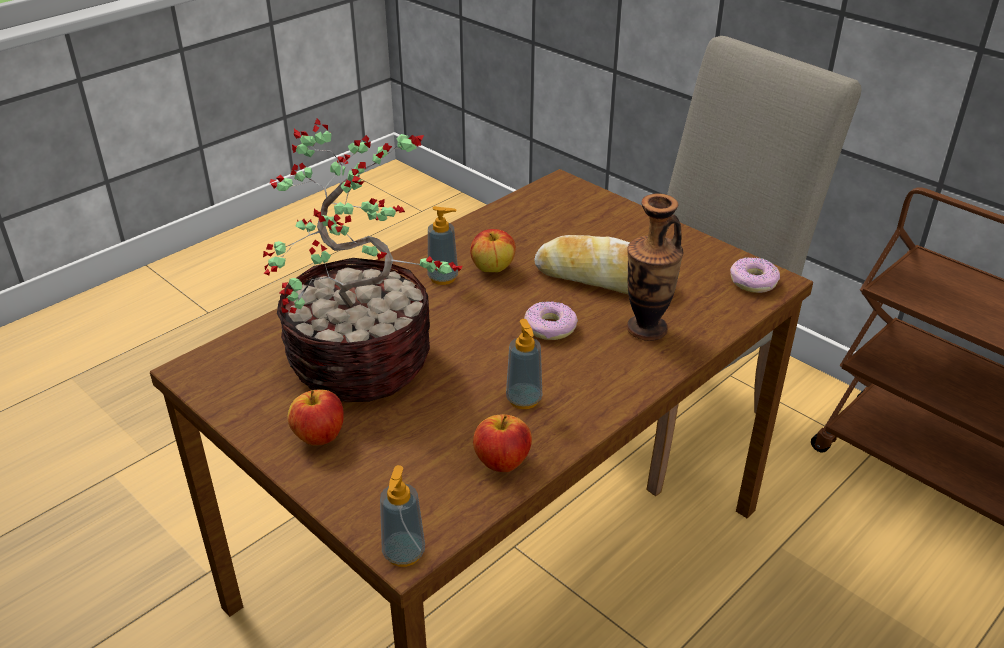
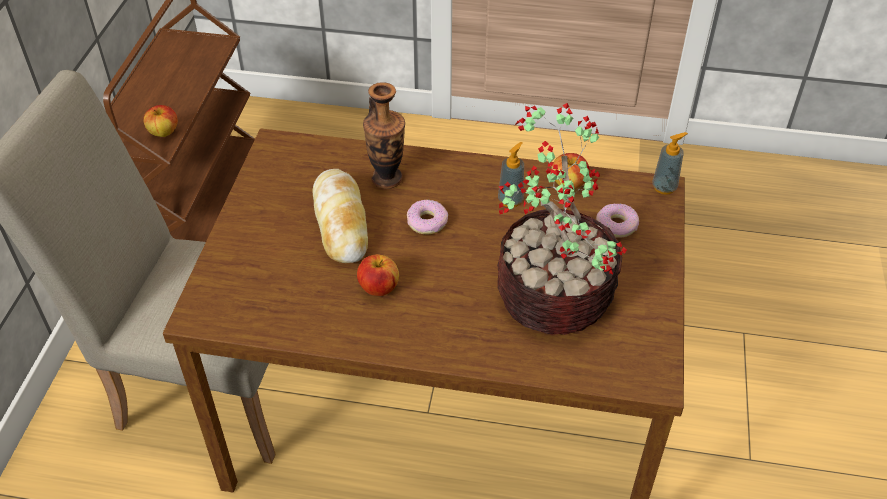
camera: 125 degrees left, 10 degrees up
(319, 436) = (634, 269): apple -> apple (164, 133)
(443, 278) = (417, 310): soap dispenser -> none
(753, 282) = (284, 152): donut -> donut (616, 225)

